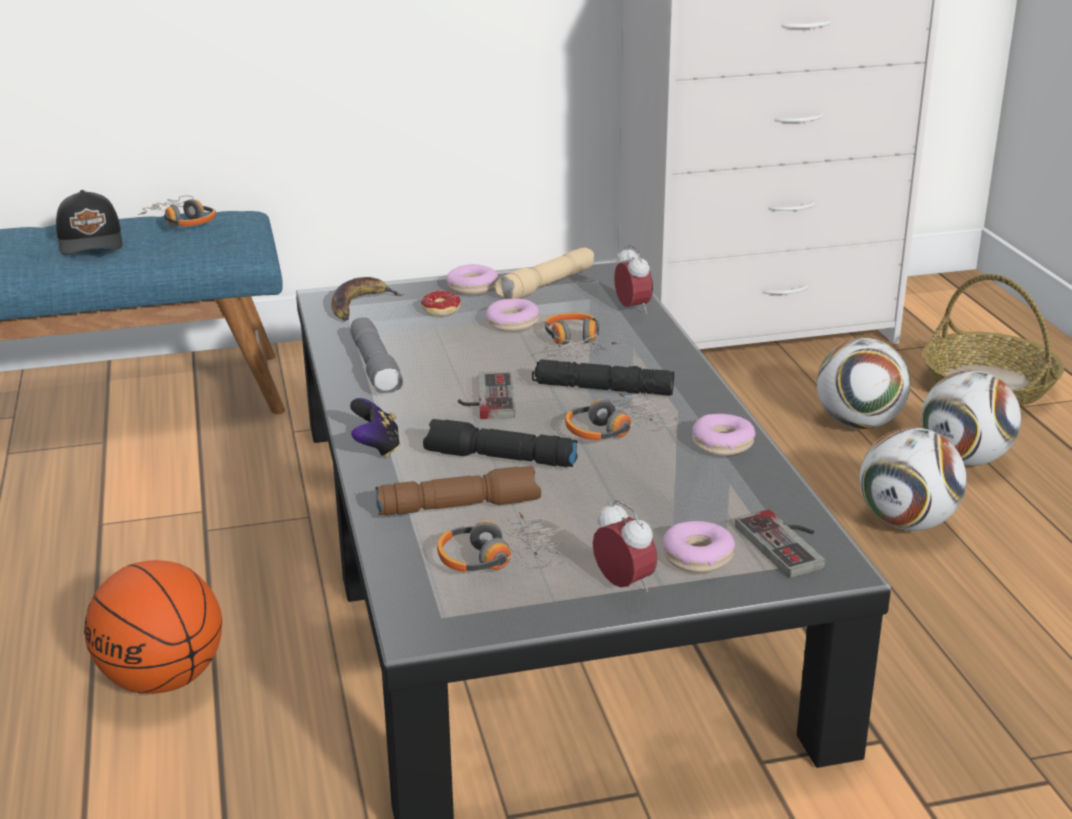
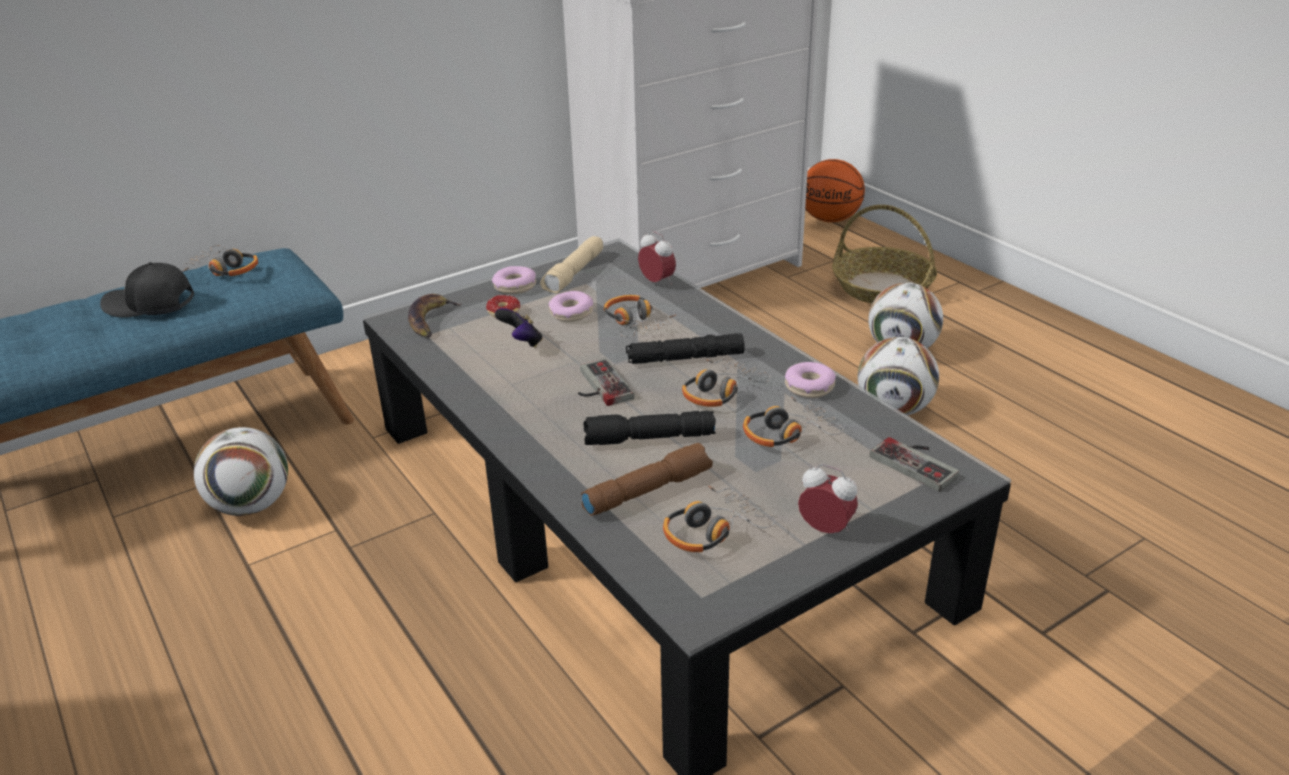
camera: 20 degrees left, 5 degrees up
(92, 241) = (150, 305): black cap -> black cap turned 135 degrees clockwise
(164, 680) = (397, 699): basketball -> basketball (830, 220)
(376, 367) = (486, 376): grey flashlight -> none
(376, 448) = (540, 452): game controller -> game controller (522, 343)
(659, 484) = (788, 433): none -> headphones
(698, 556) = (862, 490): donut -> none
(858, 423) = (812, 336): football -> football (251, 505)

